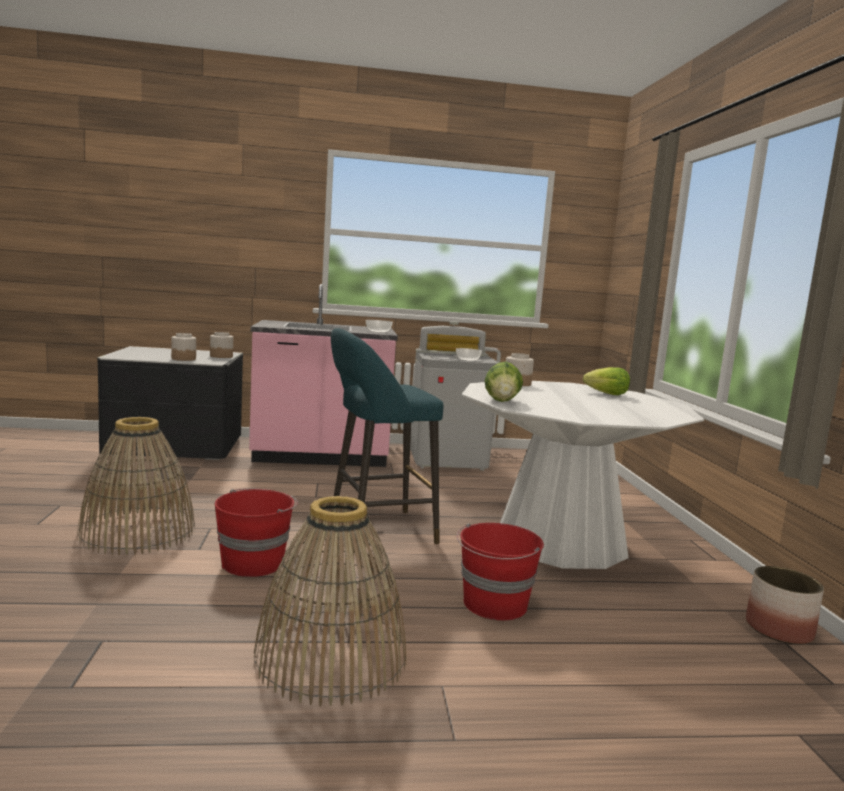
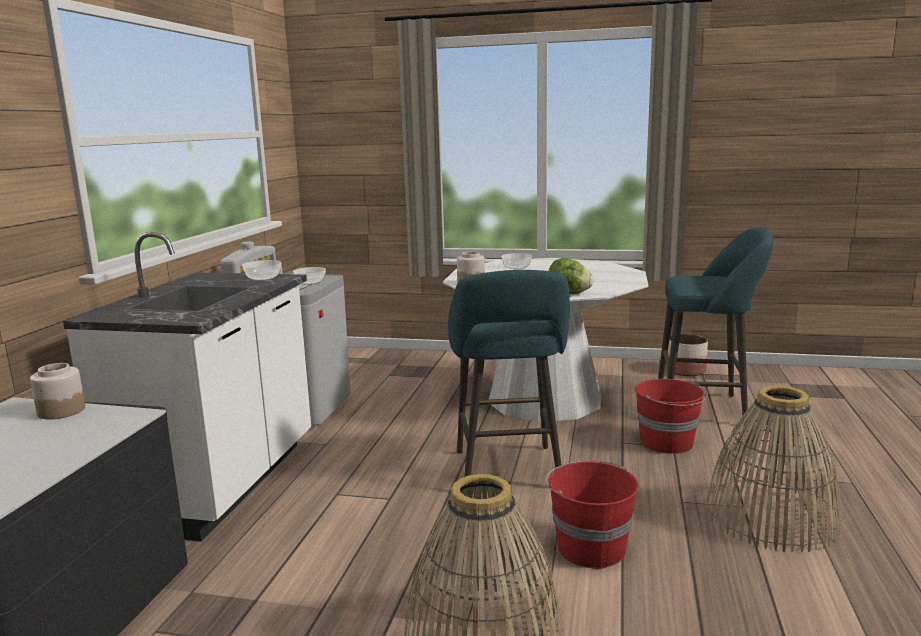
camera: 70 degrees left, 5 degrees up
(183, 359) = (73, 439): jar -> none
(320, 457) = (223, 484): pink counter -> white counter
(607, 394) = (517, 267): lettuce -> bowl
(635, 637) = (706, 408): none -> turquoise stool

